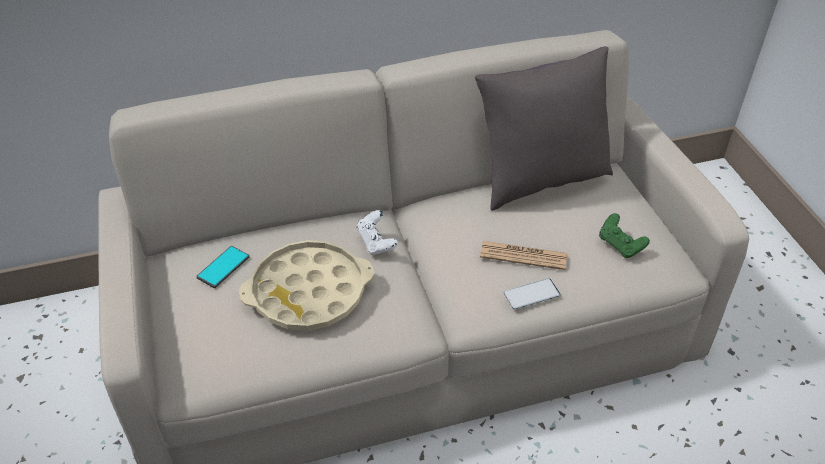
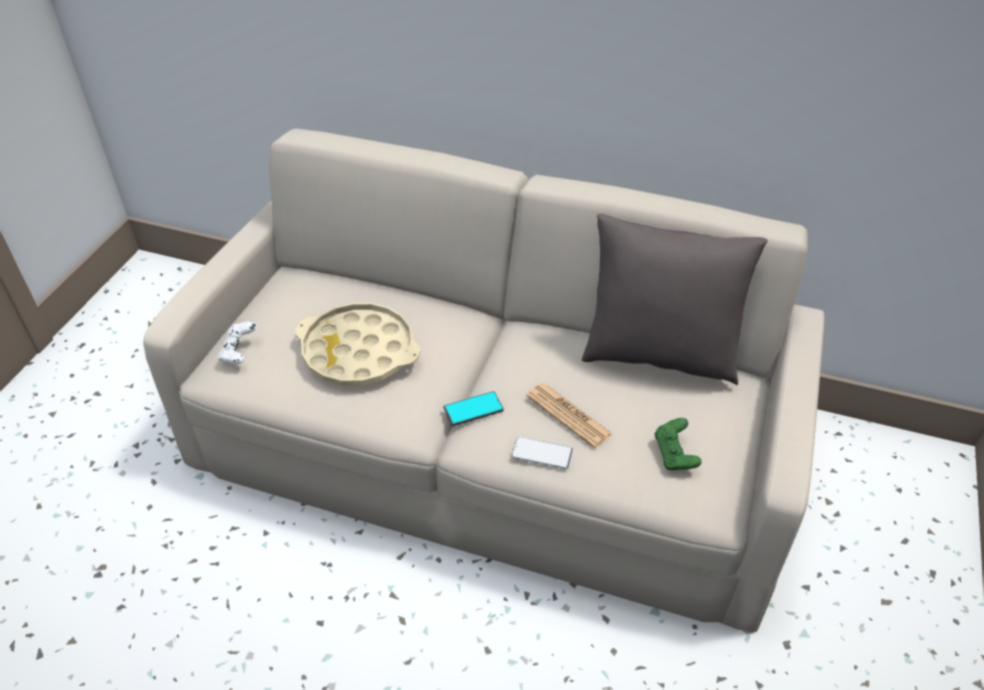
camera: 35 degrees right, 0 degrees up
(223, 267) = (316, 299): phone -> phone (473, 409)
(376, 242) = (453, 339): white game controller -> white game controller (239, 352)

